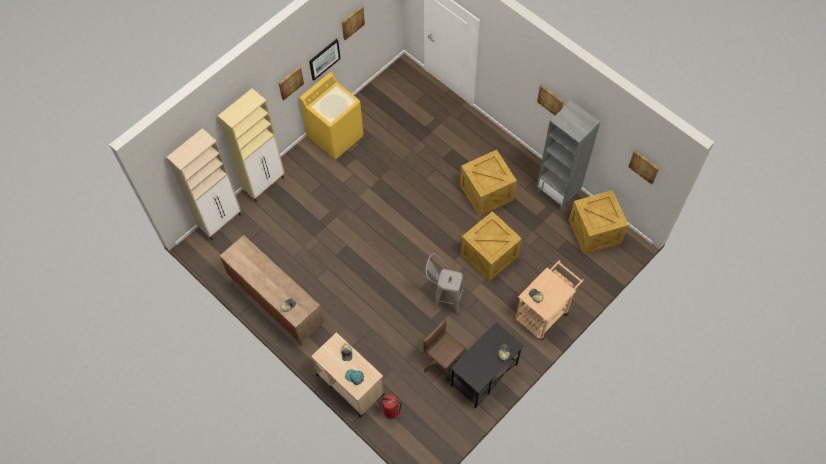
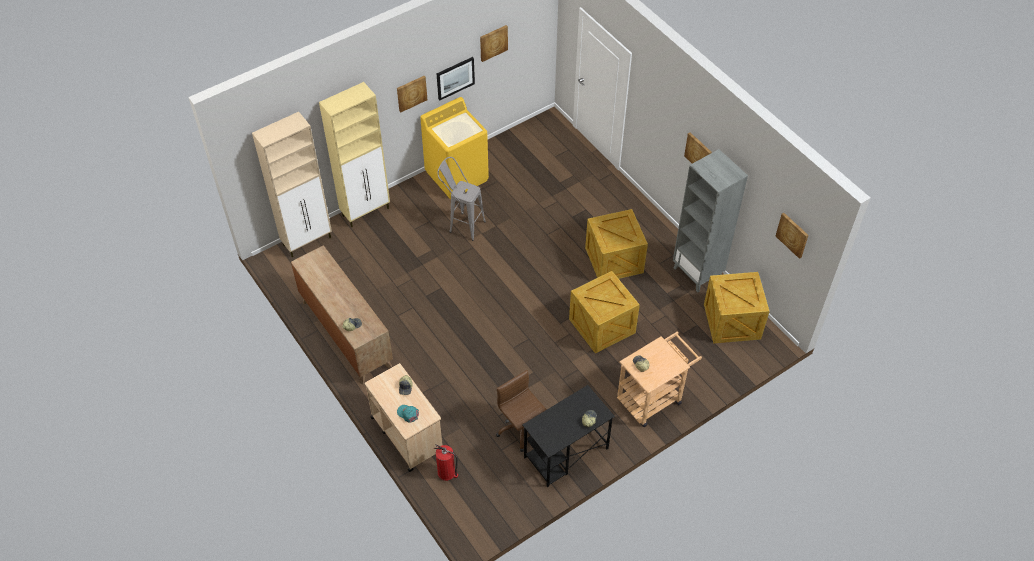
camera: 10 degrees right, 10 degrees down
(443, 299) = (538, 362): grey stool -> grey stool (462, 225)

